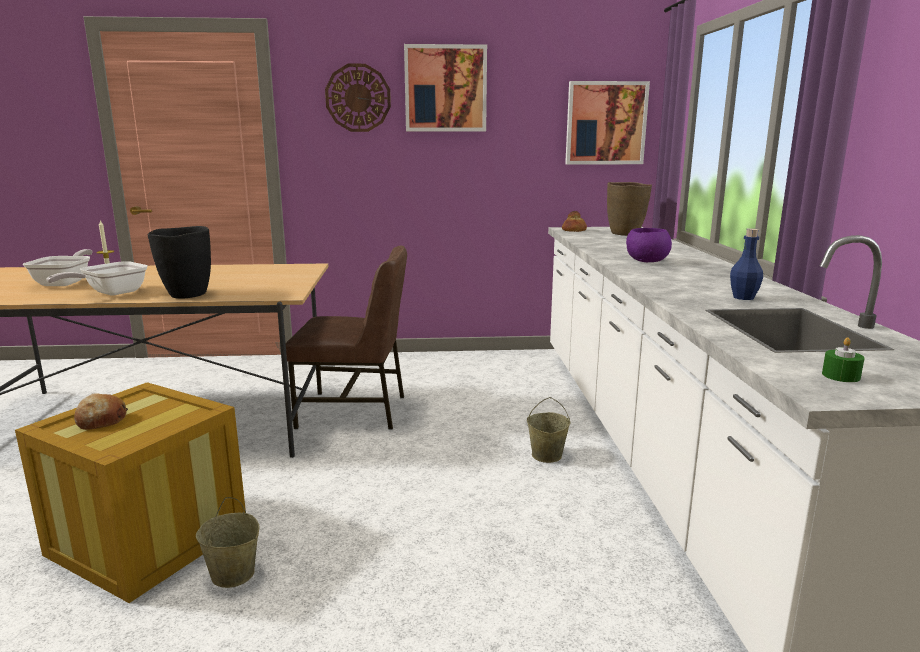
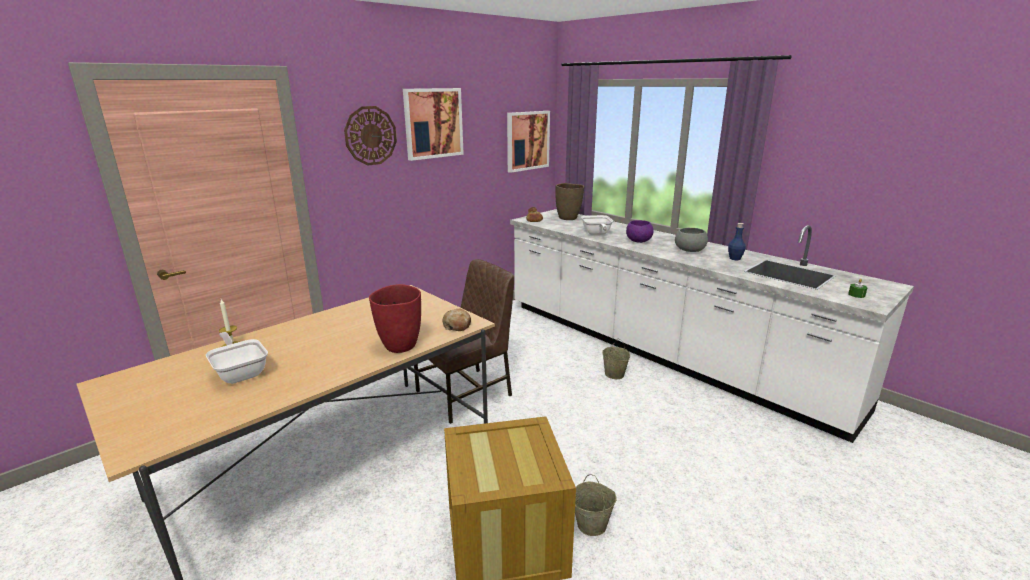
camera: 40 degrees left, 5 degrees up
(101, 420) = (488, 467): bread -> bread (457, 325)
(110, 293) = (330, 367): frying pan -> frying pan (596, 234)
(187, 295) = (400, 346): black vase -> red vase
(696, 279) = (689, 250): none -> grey bowl

